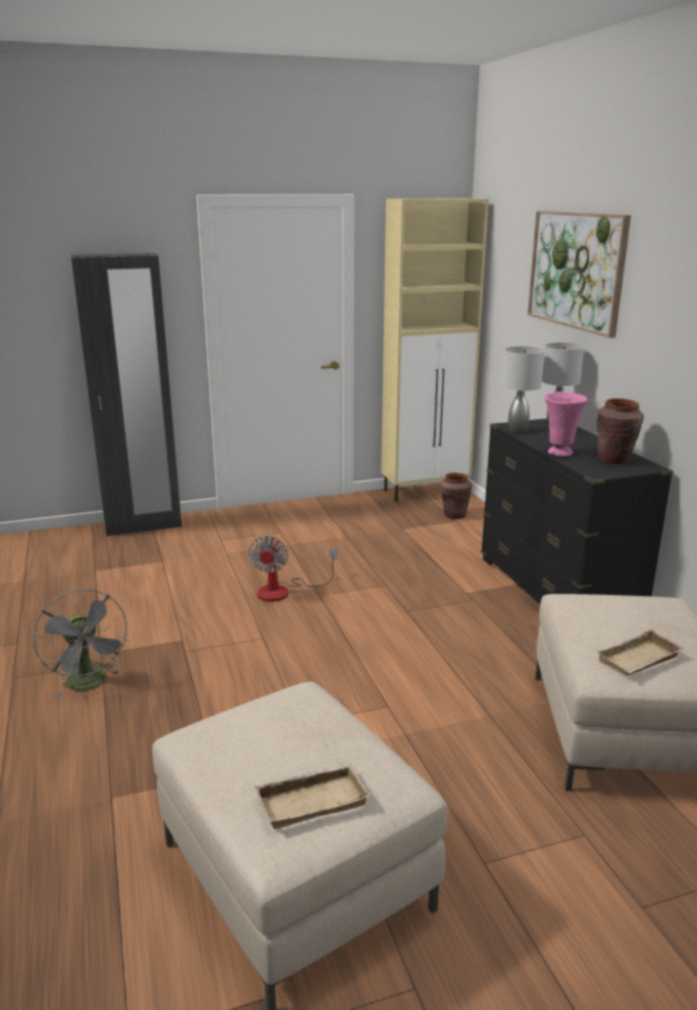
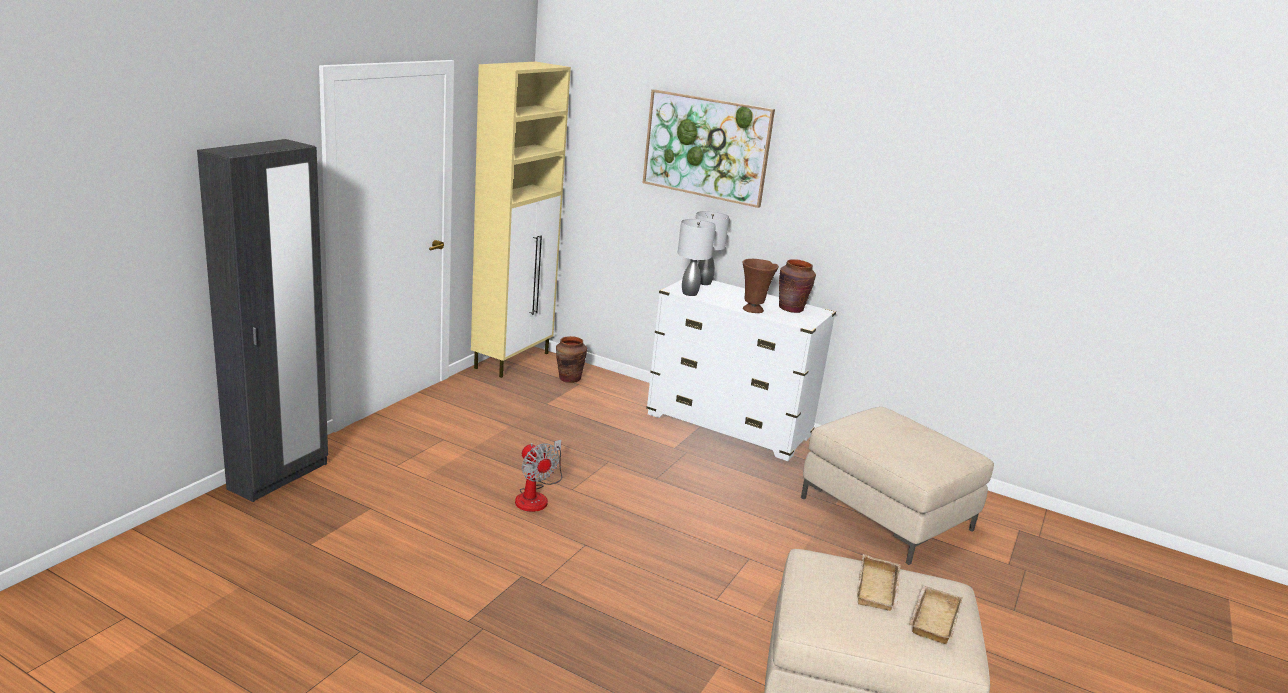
camera: 45 degrees left, 0 degrees up
(90, 684) = (506, 651): grey fan -> none
(557, 592) = (729, 426): black dresser -> white dresser
(560, 453) = (753, 310): pink vase -> brown vase
(640, 660) = (930, 456): beige tray -> beige tray (879, 589)

